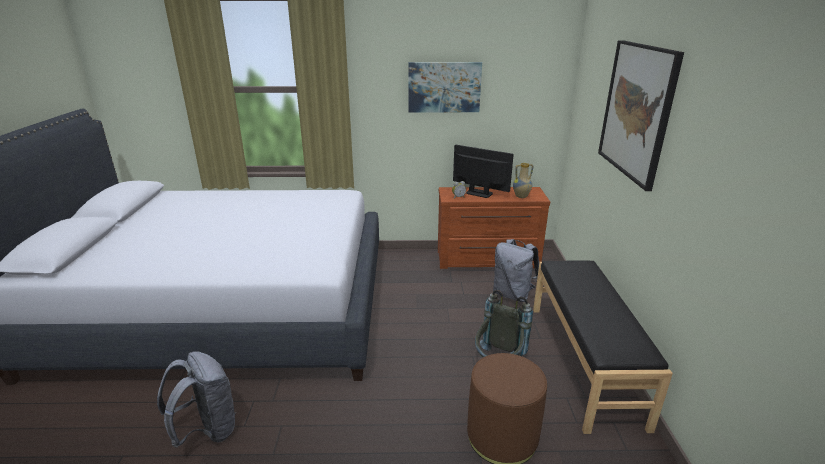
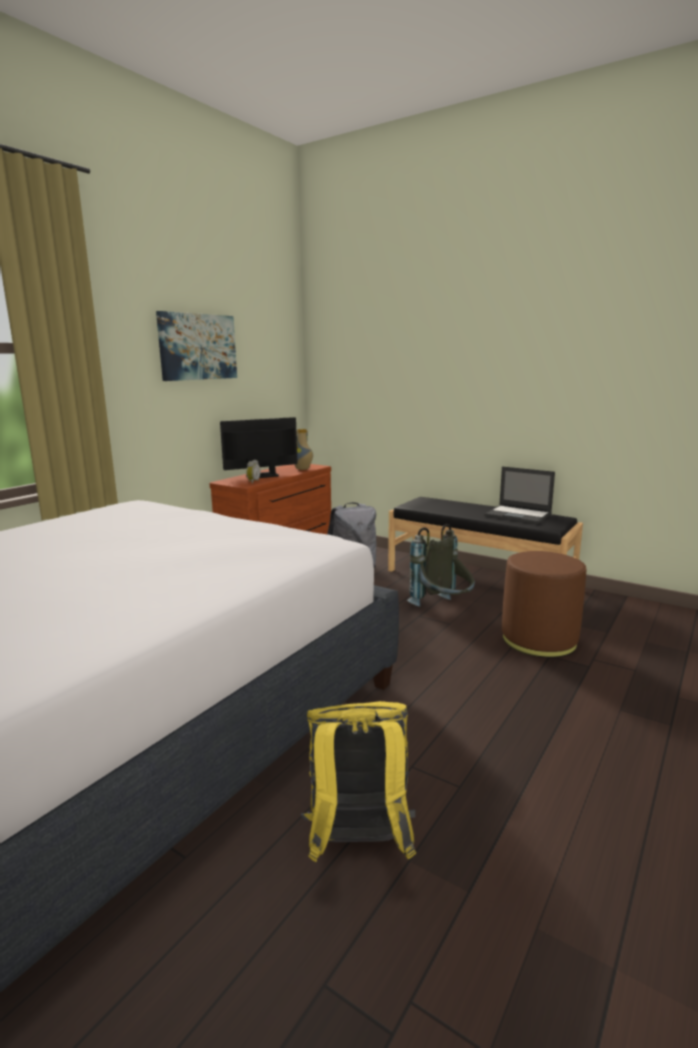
camera: 55 degrees left, 10 degrees down
(207, 430) = (358, 844): grey backpack -> yellow backpack
(614, 325) = (518, 515): none -> laptop
(636, 111) = (441, 337): picture -> none

